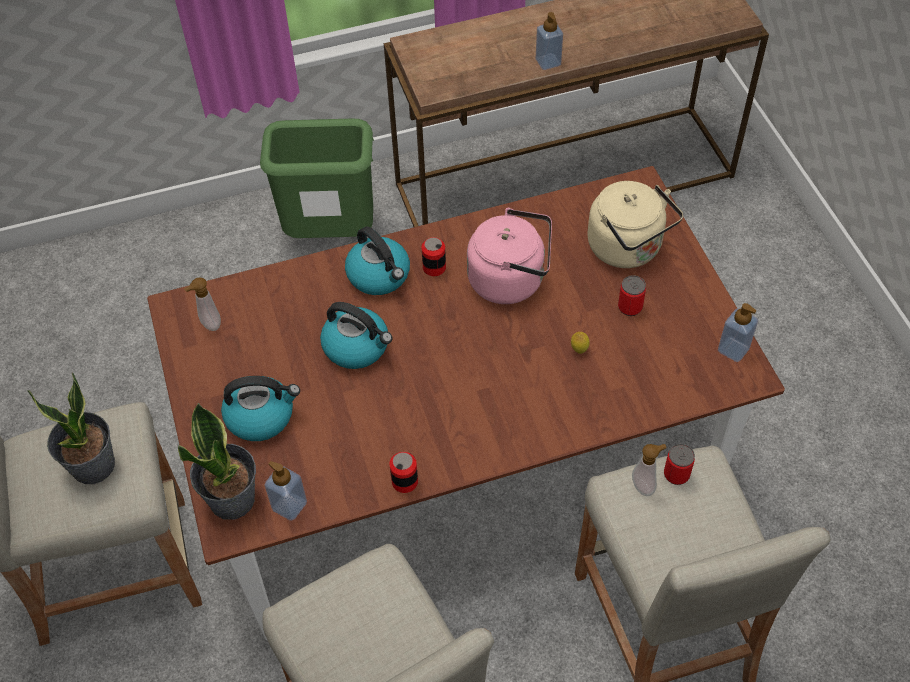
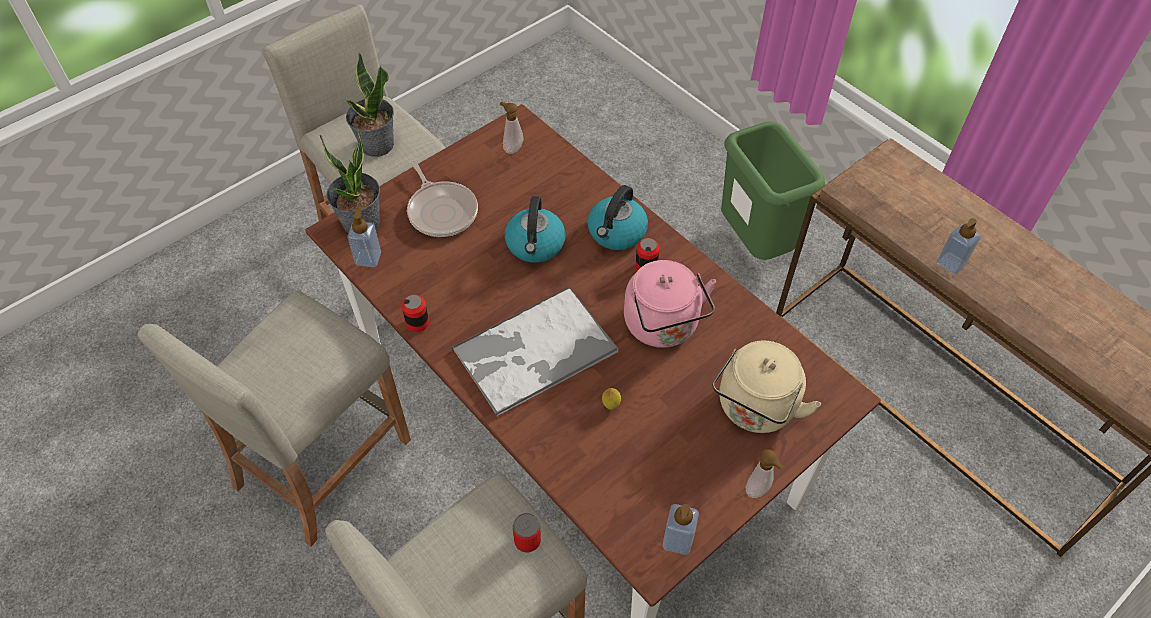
camera: 65 degrees right, 0 degrees up
(261, 416) = (441, 211): kettle -> frying pan
(490, 390) = (534, 352): none -> tray
(630, 307) = (683, 432): can -> none
(645, 485) = (504, 517): soap dispenser -> soap dispenser (759, 491)

